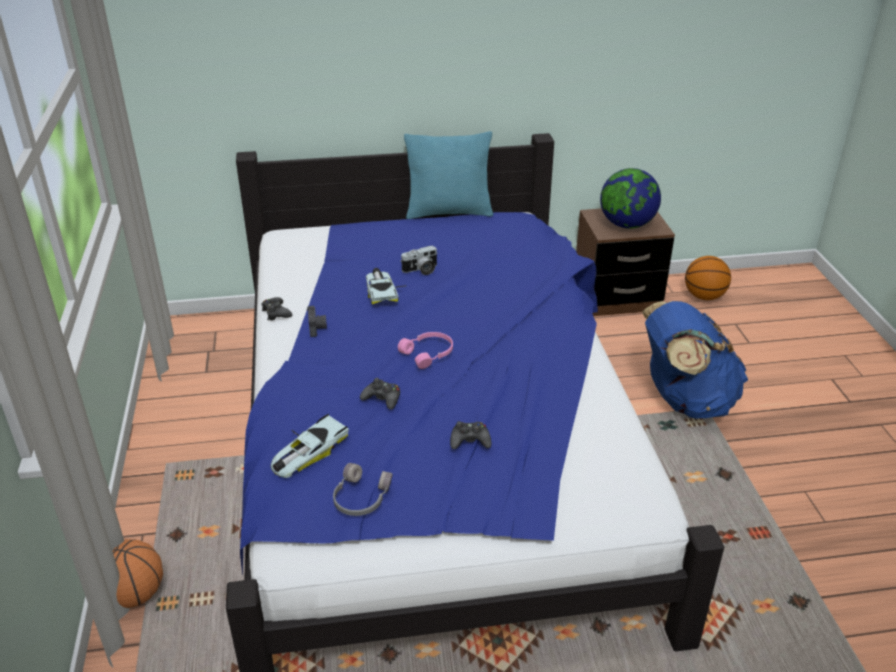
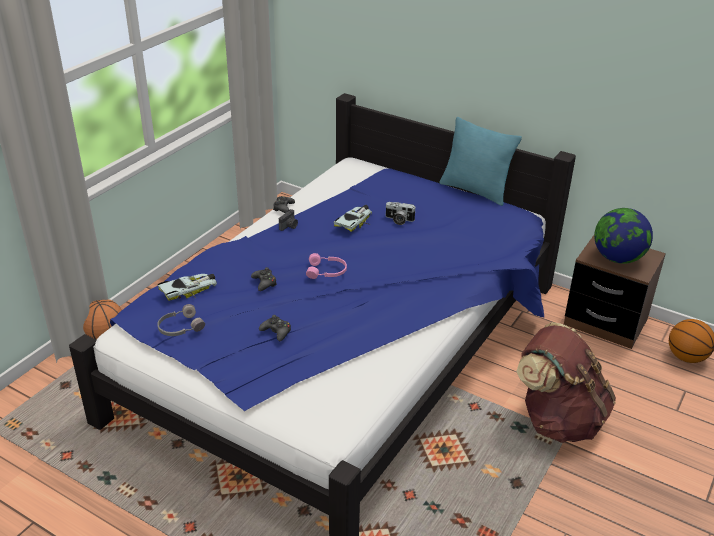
camera: 40 degrees right, 0 degrees up
(307, 452) = (189, 289): toy car -> toy car turned 150 degrees clockwise
(684, 400) = (557, 419): blue backpack -> brown backpack

